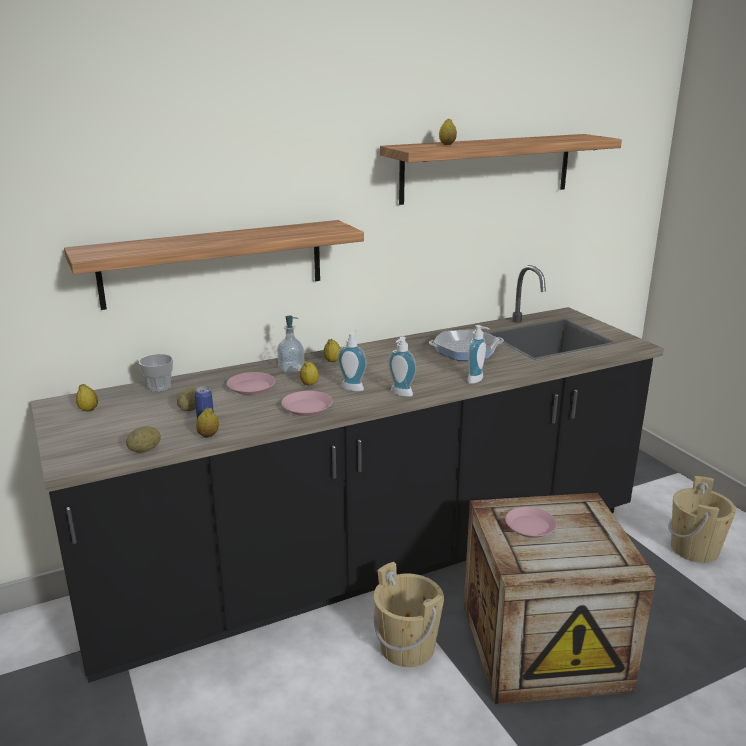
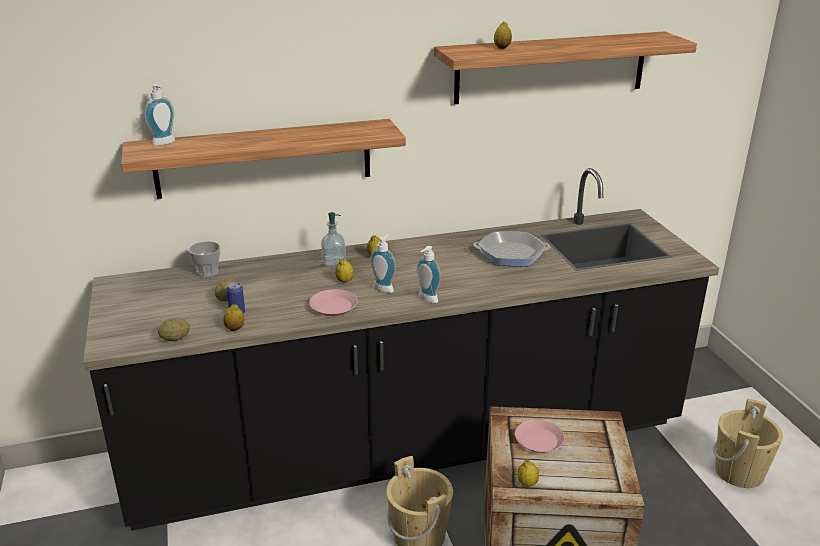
camera: 10 degrees right, 5 degrees up
(88, 410) = (139, 291): lemon -> lemon (527, 483)
(251, 387) = (290, 280): pink plate -> none
(477, 380) = (508, 290): soap dispenser -> soap dispenser (165, 143)

